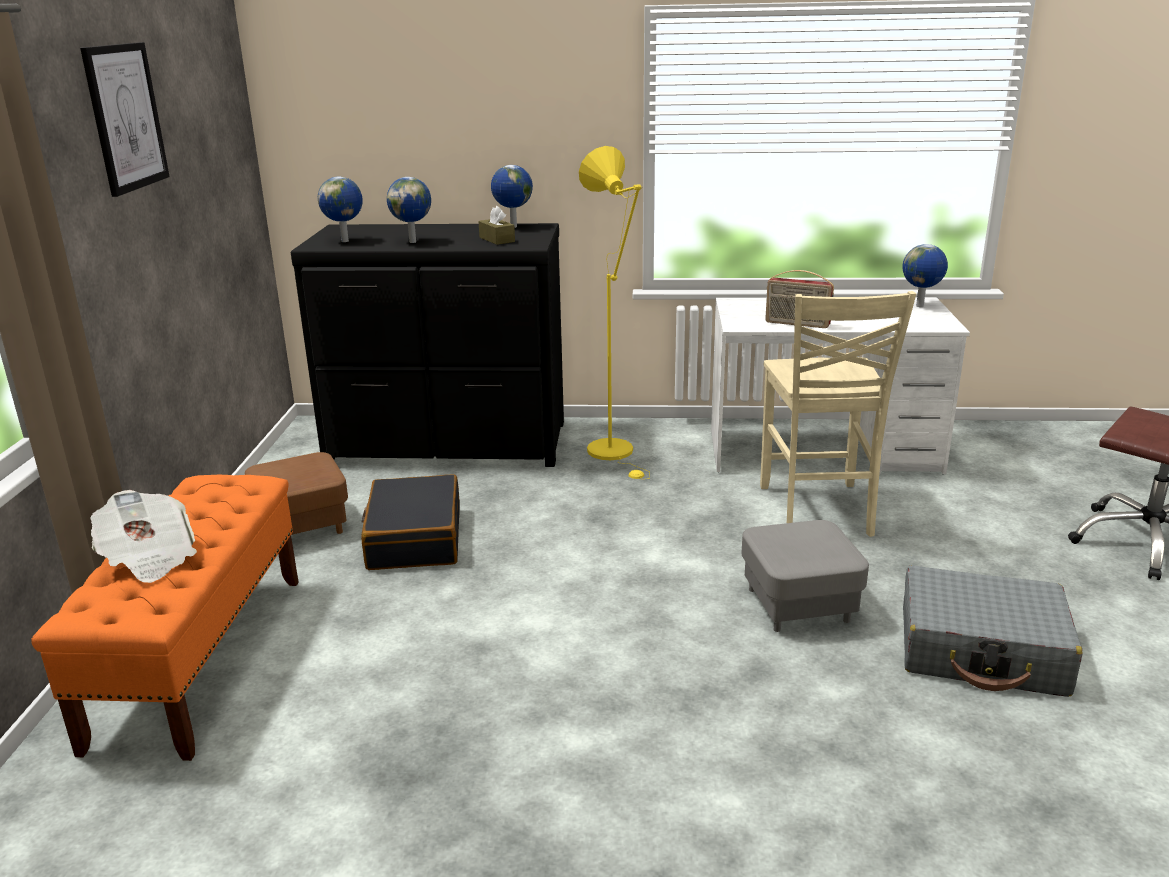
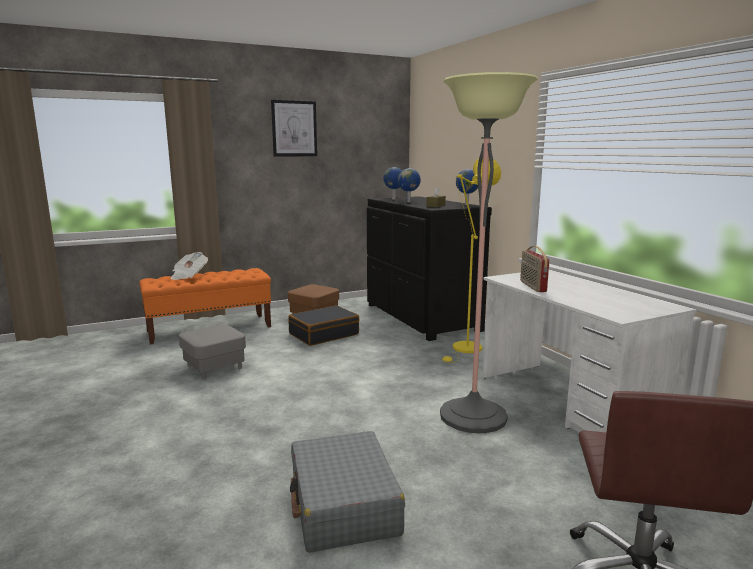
camera: 60 degrees right, 10 degrees down
(799, 605) = (346, 430): grey ottoman -> grey ottoman (214, 367)
(817, 512) = (473, 416): beige chair -> floor lamp
(920, 306) = (655, 307): globe -> none

